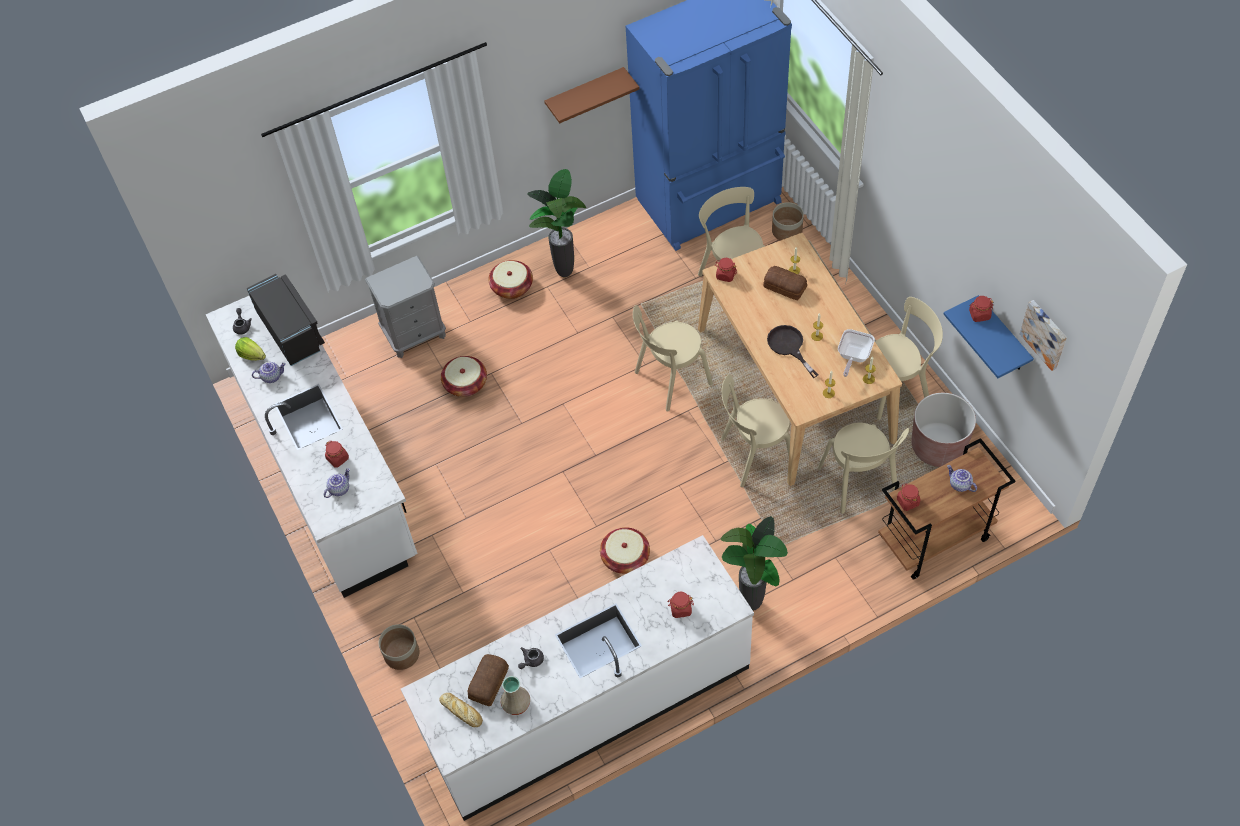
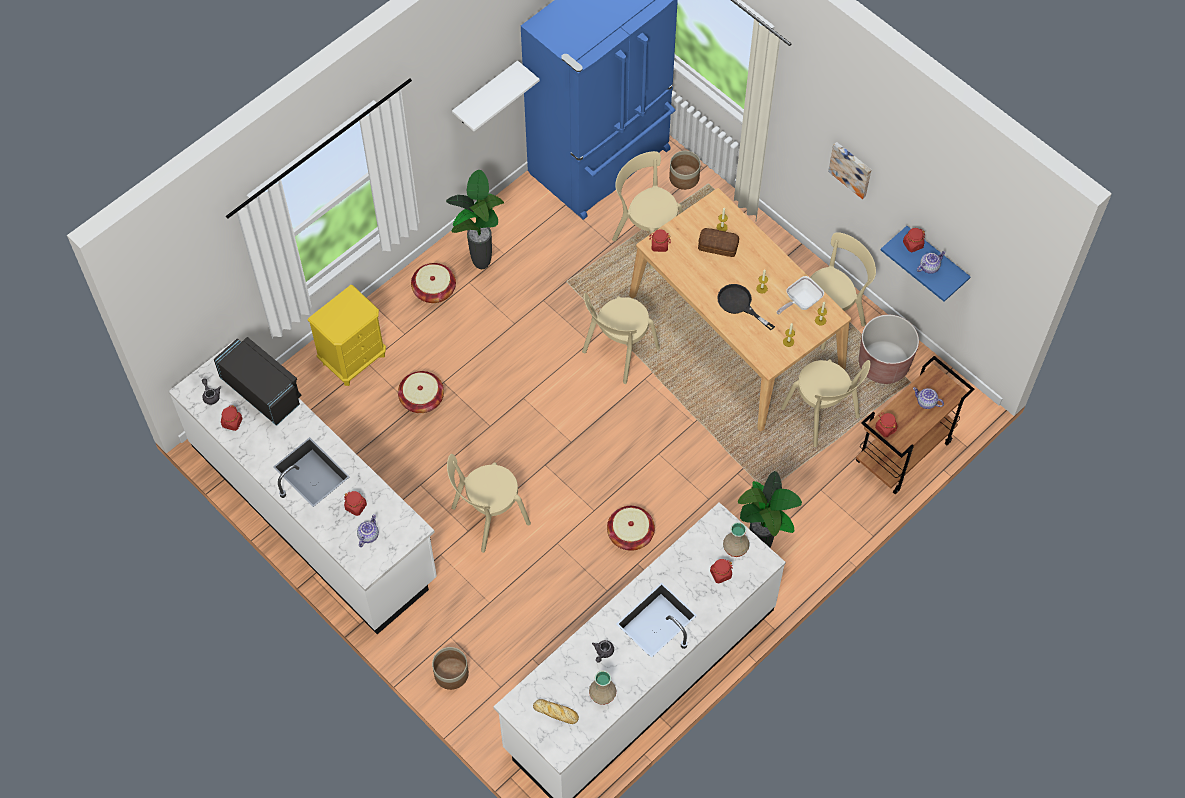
camera: 20 degrees left, 5 degrees up
(252, 355) = (232, 422): lettuce -> red jar
(272, 376) = (260, 440): teapot -> teapot (929, 266)
(415, 334) = (354, 358): grey nightstand -> yellow nightstand
(487, 683) = (571, 682): bread -> none
(585, 94) = (485, 94): brown shelf -> white shelf
(706, 585) = (736, 547): none -> beige vase
(754, 455) = (719, 409): beige chair -> beige chair (487, 517)
(853, 357) = (800, 302): frying pan -> frying pan turned 45 degrees clockwise
(1045, 334) = (981, 256): picture -> picture (851, 169)

